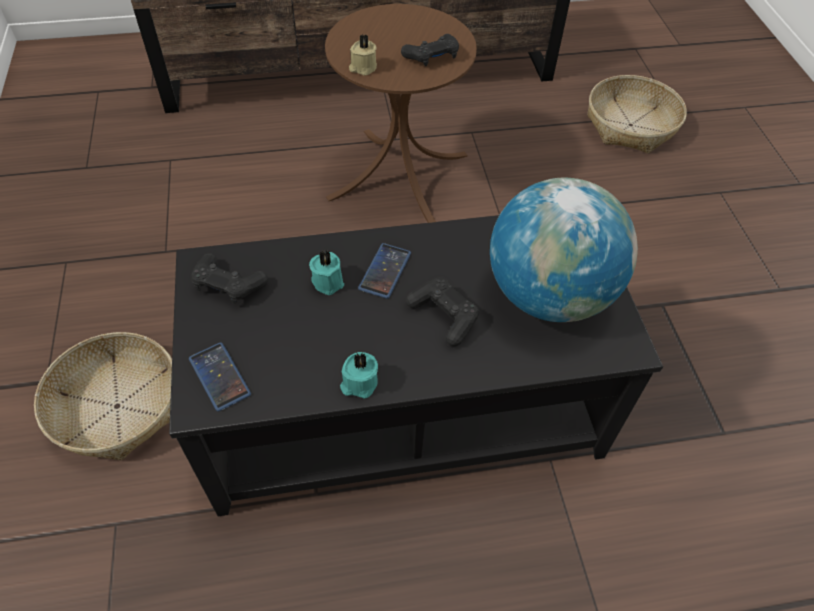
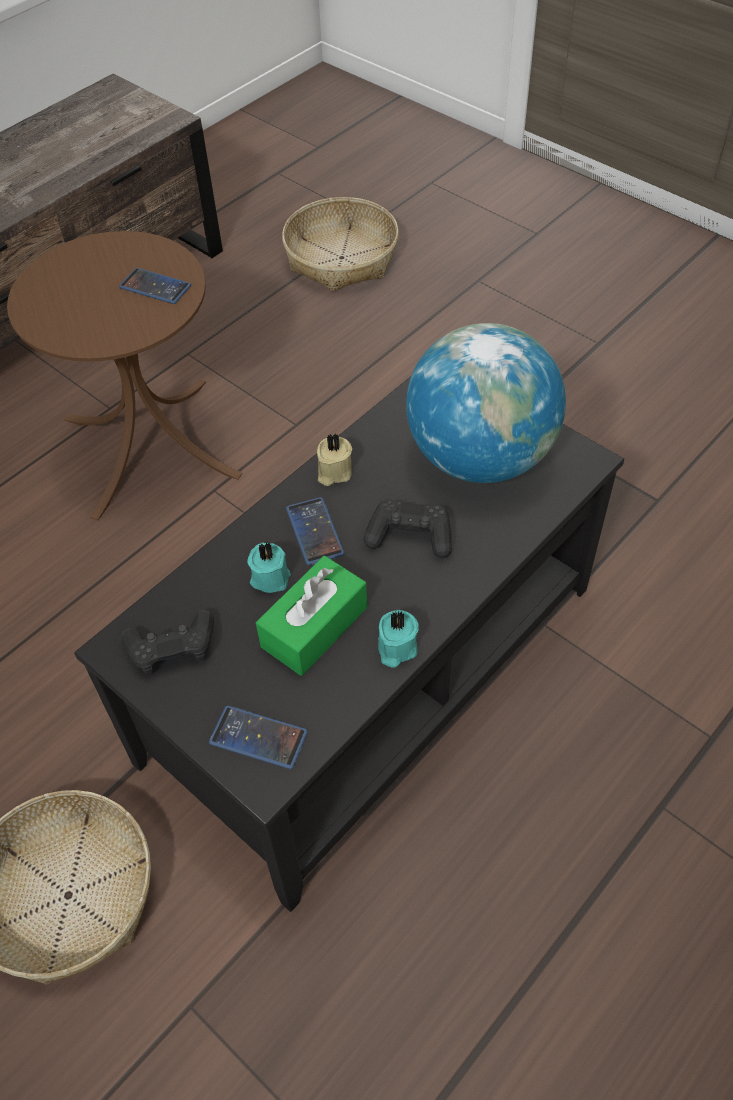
camera: 35 degrees left, 0 degrees up
(323, 332) = (314, 627): none -> green tissue box
(363, 68) = (92, 338): beige candle -> beige candle (333, 472)
(432, 57) = (155, 287): black game controller -> phone

